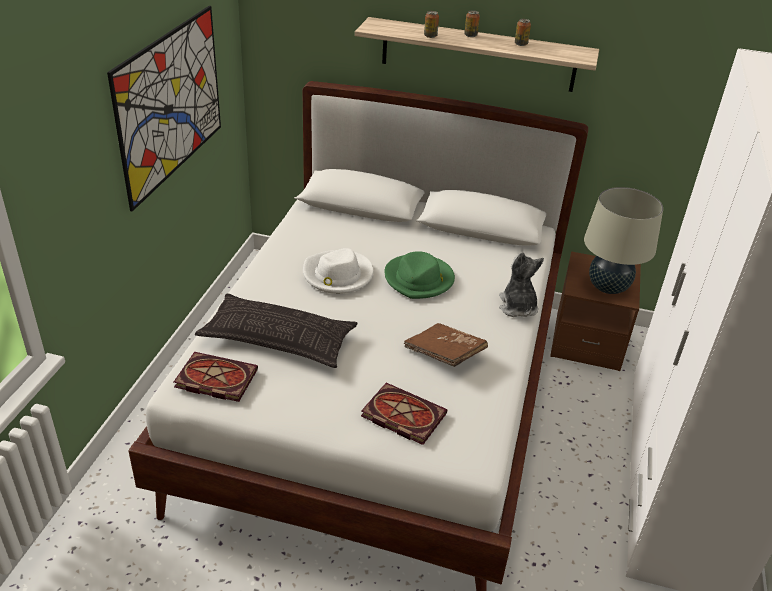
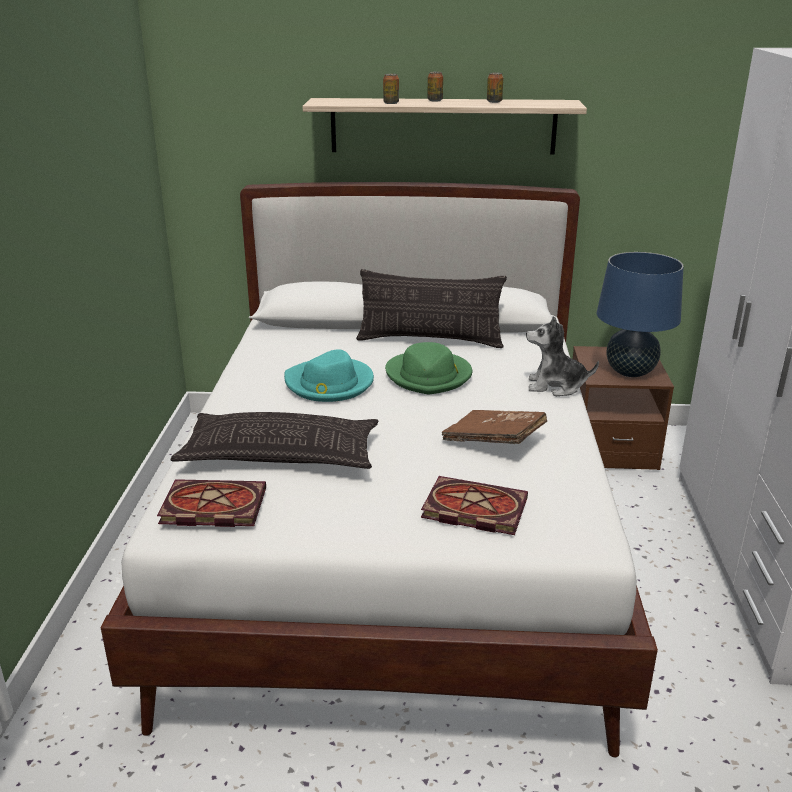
camera: 10 degrees left, 10 degrees down
(171, 103) = (91, 198): picture -> none
(337, 275) = (329, 384): white hat -> turquoise hat
(434, 241) = (430, 340): none -> pillow
(517, 307) = (555, 386): plush toy -> plush toy turned 60 degrees counterclockwise
(608, 287) = (630, 372): beige table lamp -> blue table lamp

